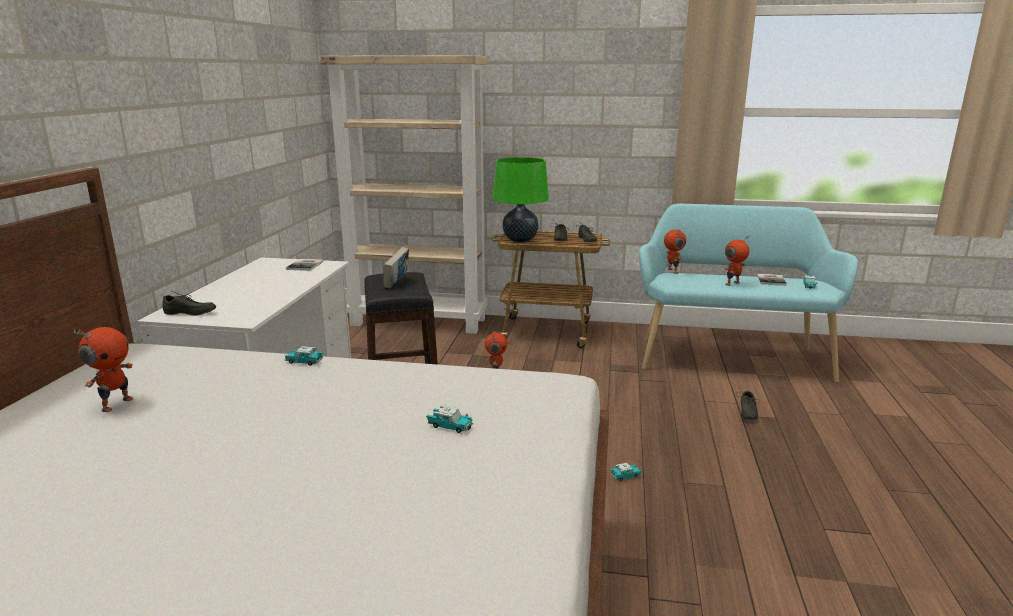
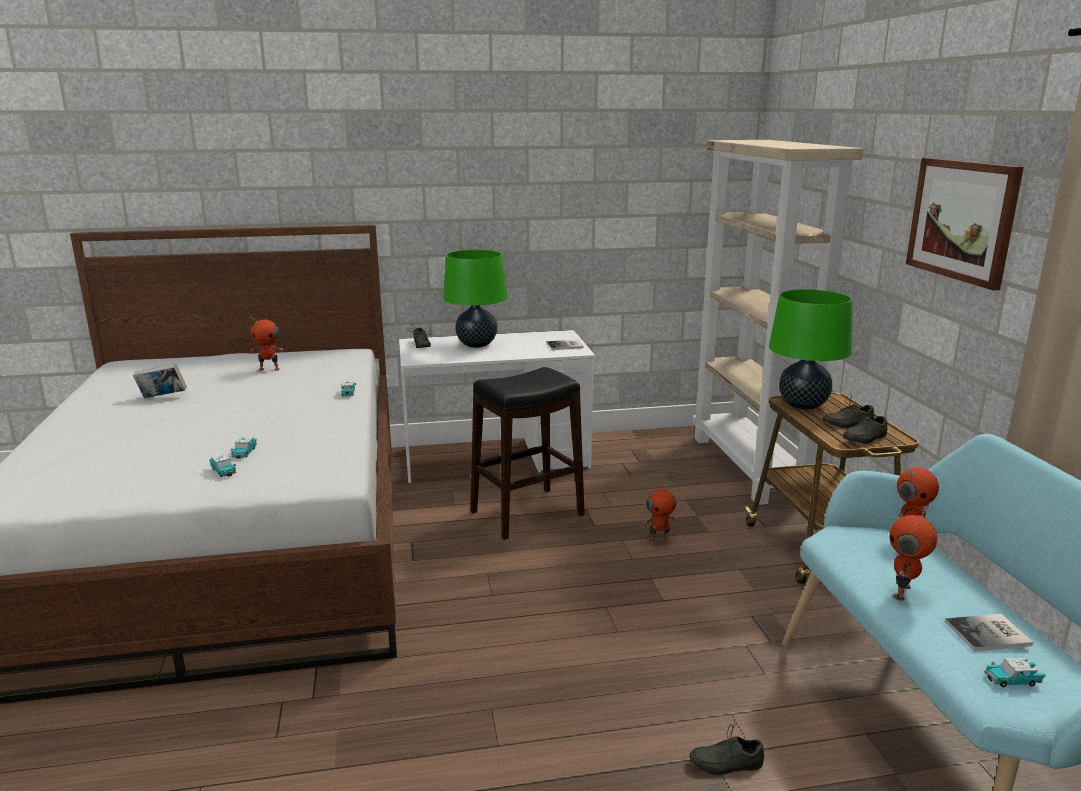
camera: 70 degrees right, 0 degrees up
(238, 292) = (476, 344): none -> green table lamp
(397, 283) = (530, 379): book -> book (162, 397)
(591, 95) = (962, 220): none -> picture
(625, 476) = (484, 662): toy car -> toy car (223, 471)
(733, 284) = (903, 592): toy robot -> toy robot turned 90 degrees counterclockwise

